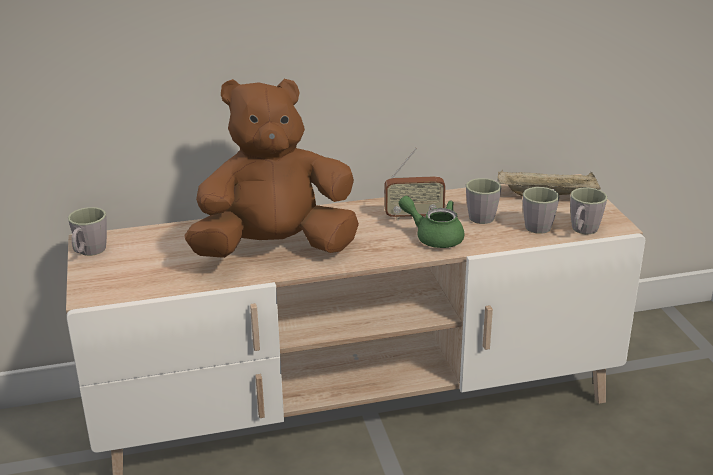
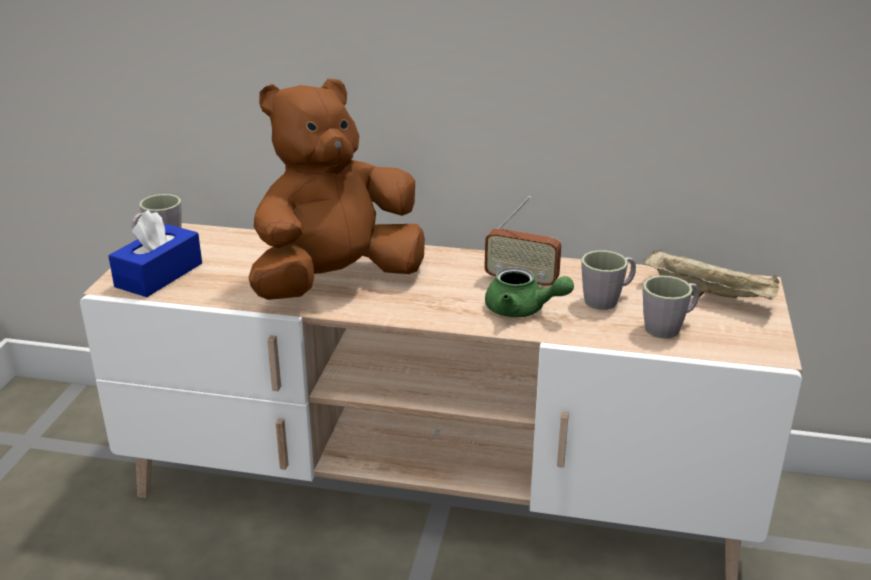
camera: 25 degrees right, 0 degrees up
(119, 279) = (159, 275): none -> blue tissue box
(275, 249) = (336, 282): brown plush toy -> brown plush toy turned 45 degrees counterclockwise
(434, 237) = (522, 310): green teapot -> green teapot turned 150 degrees clockwise
(582, 231) = (717, 347): grey mug -> none

